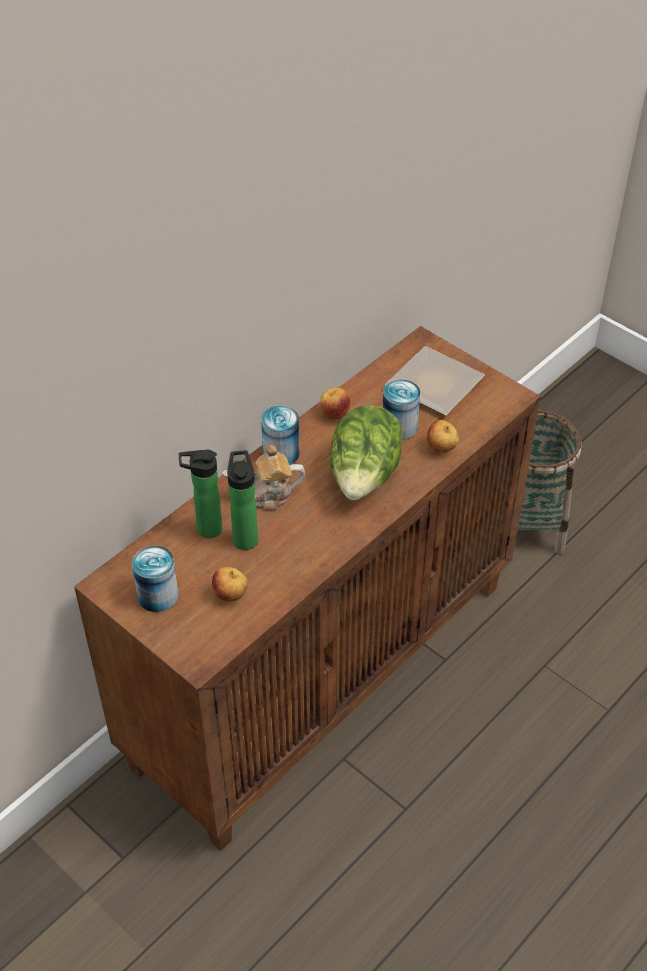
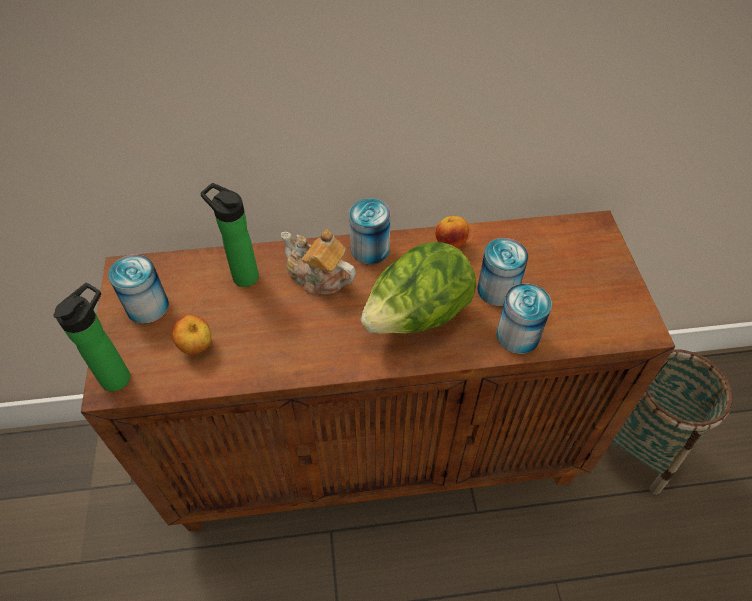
camera: 40 degrees right, 5 degrees up
(245, 537) = (263, 303): bottle -> bottle (119, 375)
(438, 384) = (574, 272): plate -> none
(441, 448) = (517, 335): apple -> can

